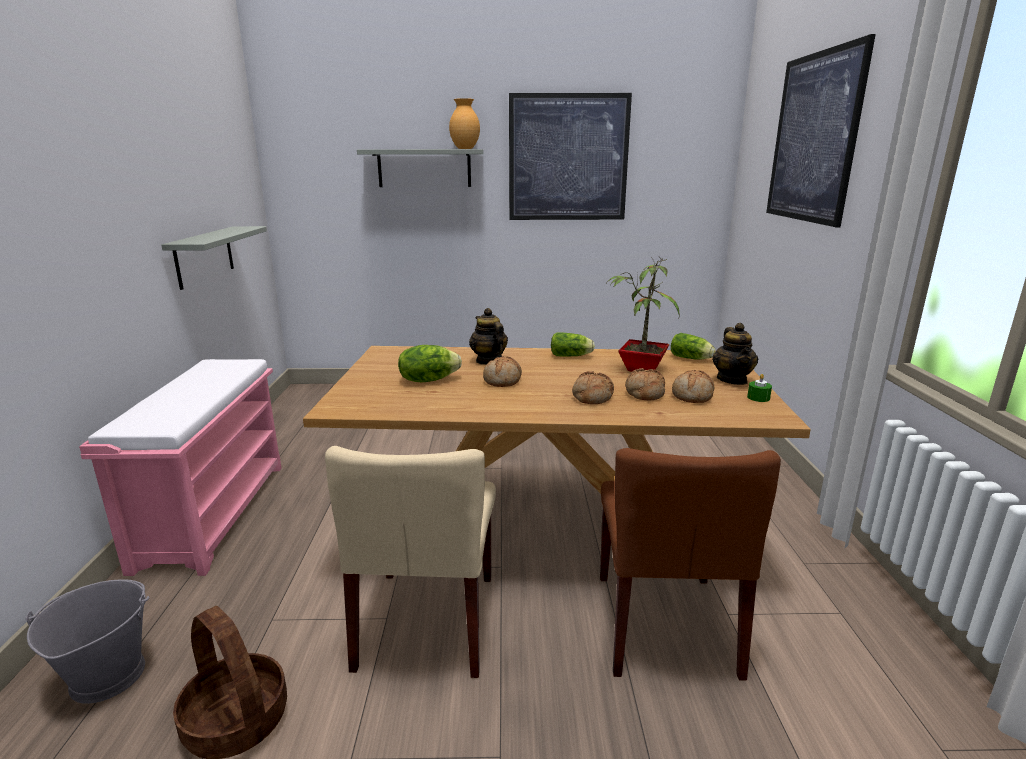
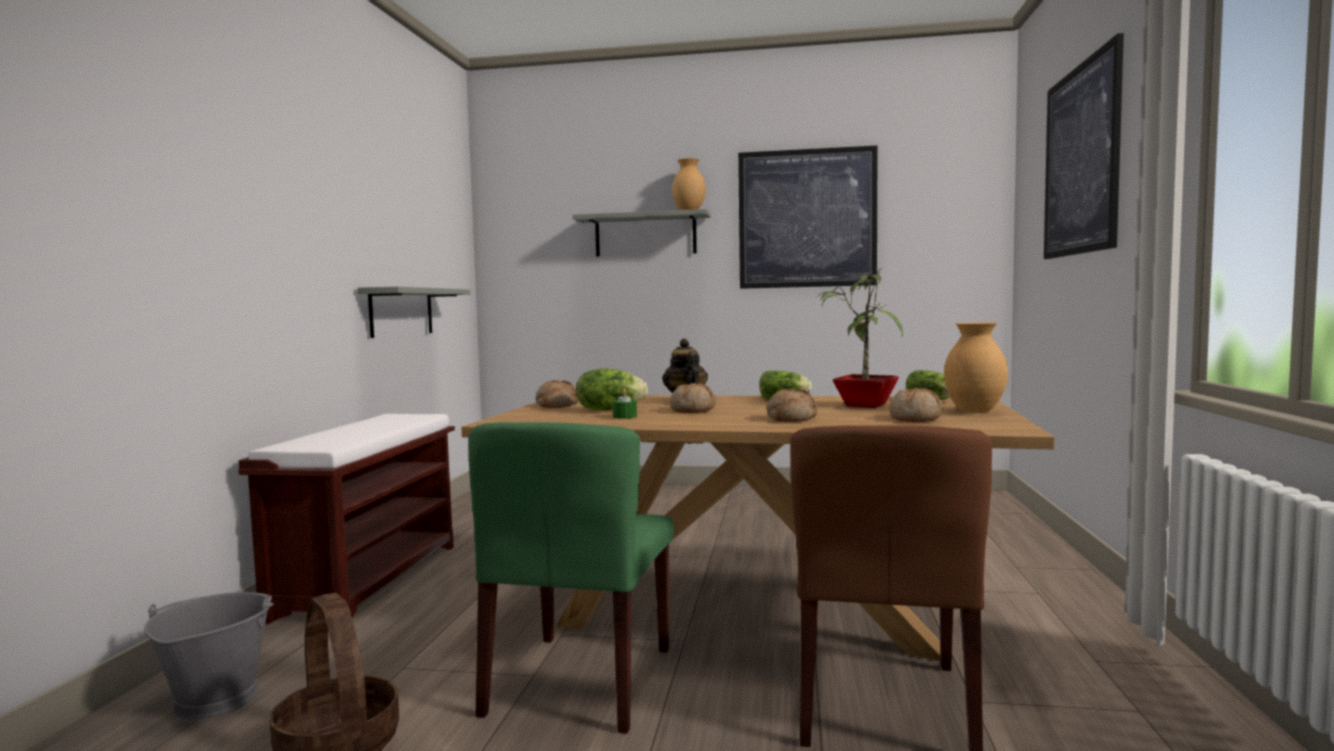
camera: 10 degrees right, 15 degrees down
(214, 513) = (369, 579): pink bench -> brown bench
(428, 621) = (581, 681): beige chair -> green chair
(643, 393) = (856, 417): bread -> bread (556, 405)
(732, 380) = (975, 411): teapot -> brown vase
(758, 398) = (1000, 420): green candle -> green candle (624, 417)

